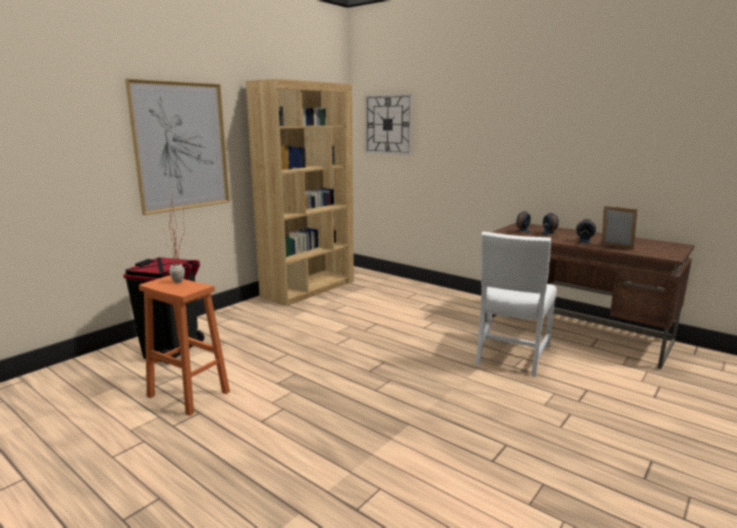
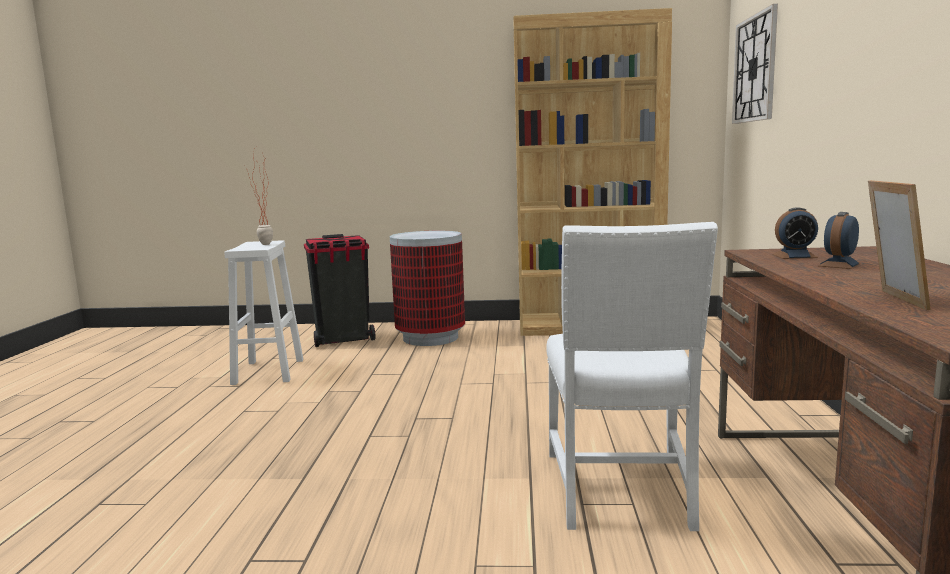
camera: 55 degrees right, 5 degrees down
(181, 146) = (420, 115): picture -> none
(189, 394) = (268, 372): orange stool -> white stool
(235, 326) = (430, 338): none -> trash can
(510, 356) = (621, 491): white chair -> white chair turned 75 degrees counterclockwise
(584, 241) = (859, 282): alarm clock -> none

